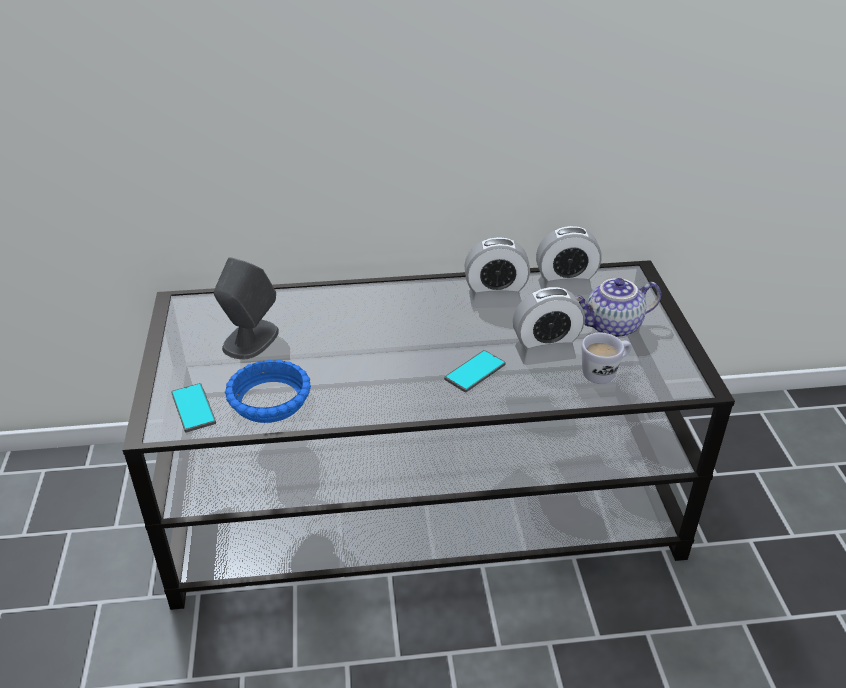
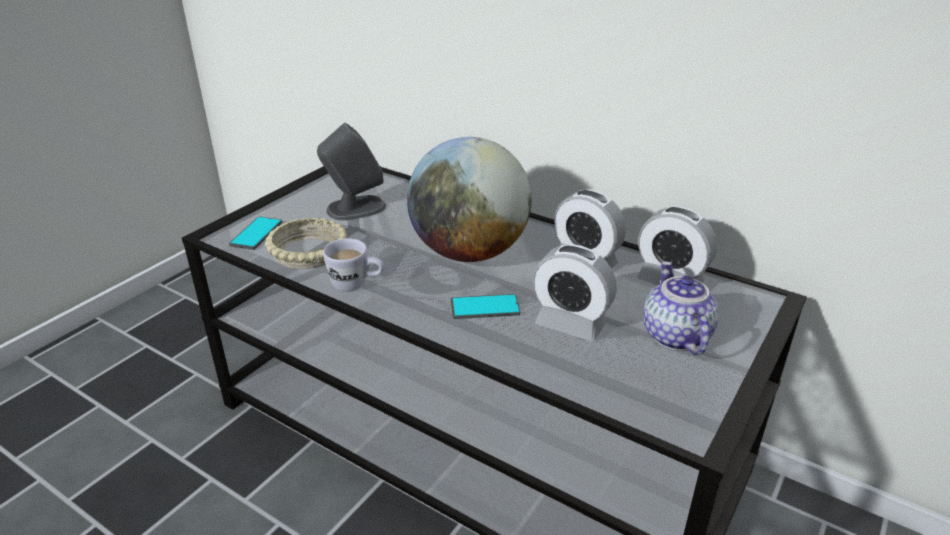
camera: 40 degrees right, 5 degrees down
(269, 400) = (307, 252): blue bowl -> beige bowl
(403, 333) = (469, 252): none -> globe
(604, 373) = (606, 369): white mug -> white mug (356, 285)
(612, 328) = (673, 335): teapot -> teapot turned 60 degrees clockwise

